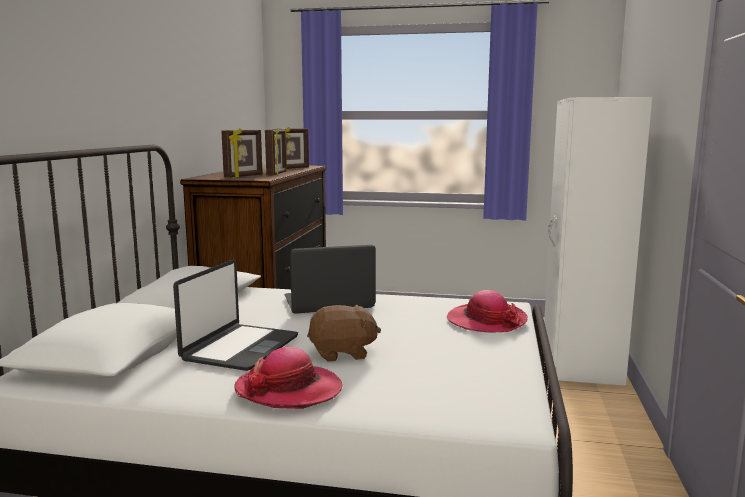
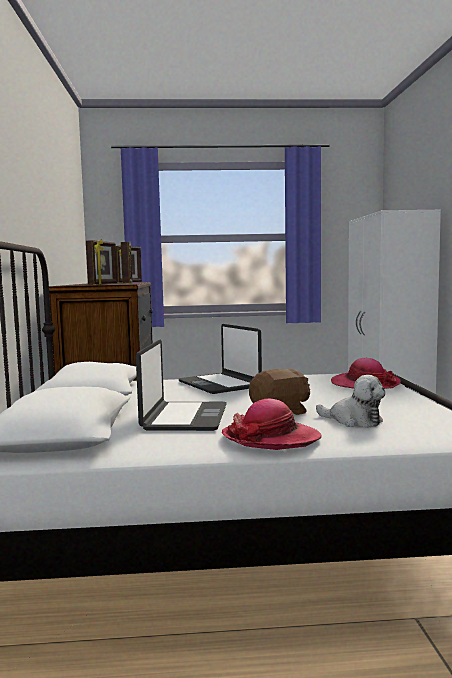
camera: 15 degrees left, 5 degrees down
(329, 303) = (220, 384): laptop -> laptop turned 90 degrees counterclockwise
(404, 377) = (353, 421): none -> plush toy

